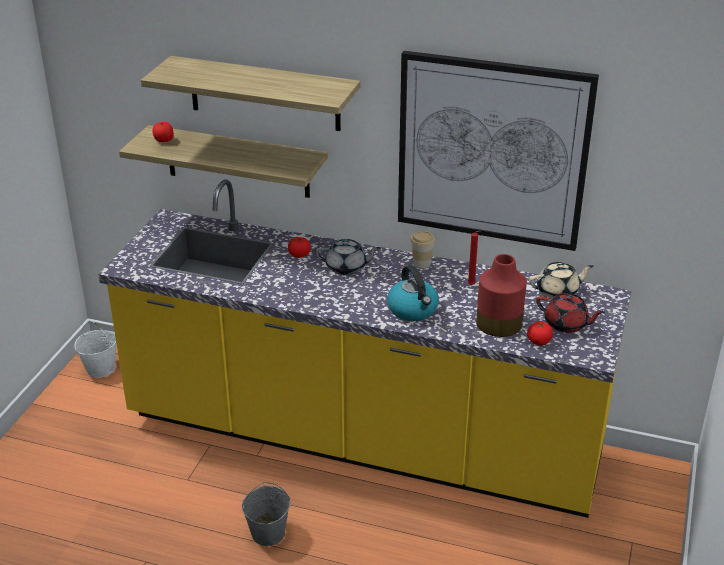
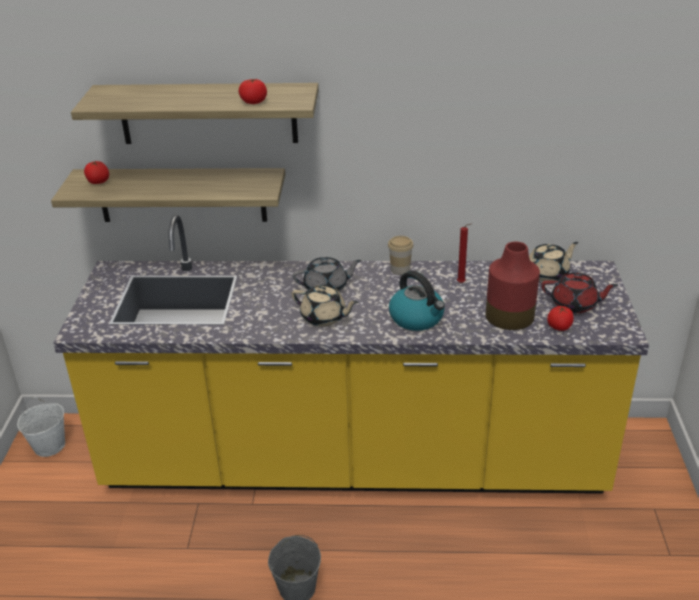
camera: 15 degrees left, 0 degrees up
(299, 255) = (270, 283): tomato -> tomato (253, 102)
(331, 294) = (324, 317): none -> beige teapot
(492, 151) = (466, 139): picture -> none

